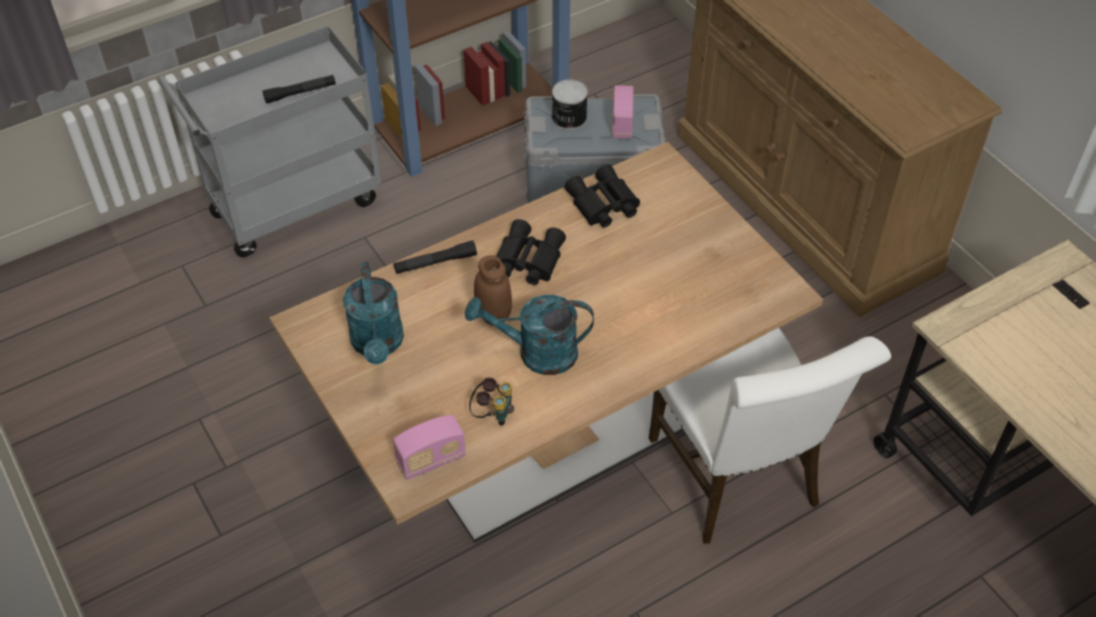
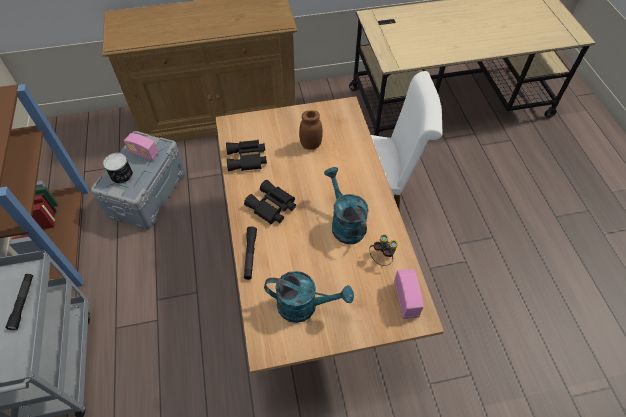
camera: 70 degrees left, 5 degrees up
(493, 315) = (307, 236): brown jar -> brown jar (310, 145)
(536, 353) = (344, 223): turquoise watering can -> turquoise watering can turned 135 degrees clockwise

